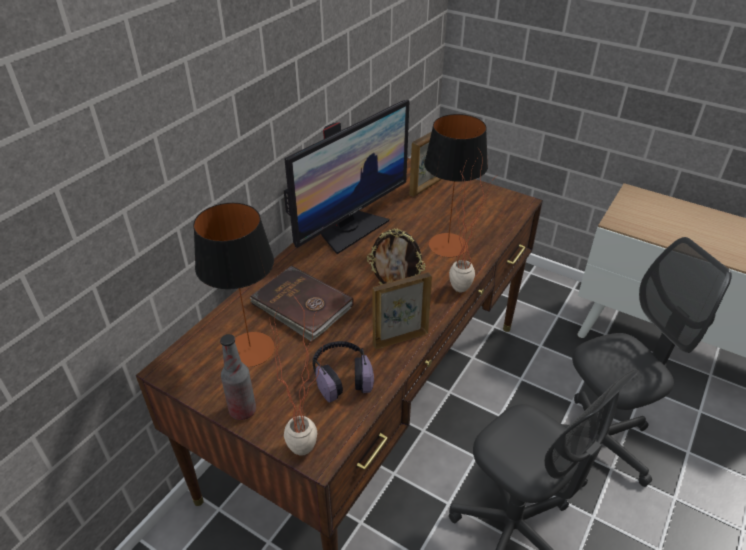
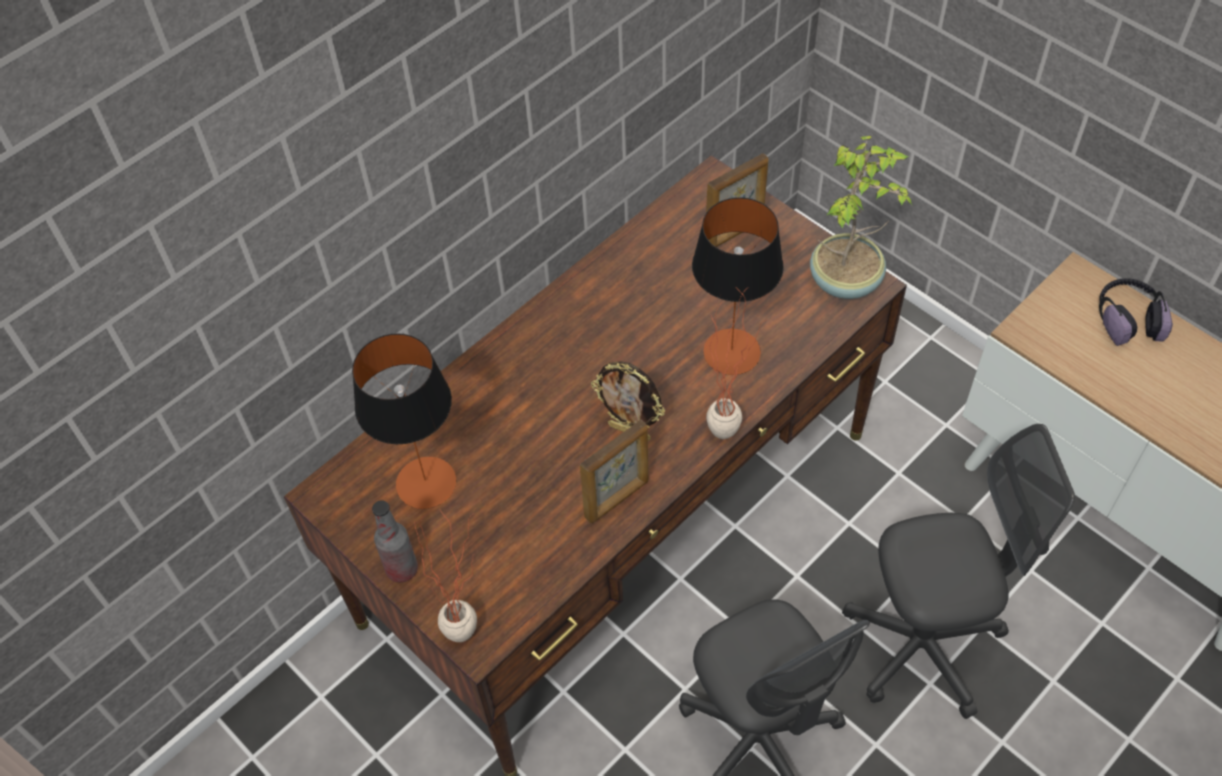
camera: 15 degrees right, 15 degrees up
(302, 306) = (503, 426): brown book -> none
(341, 377) = (529, 543): headphones -> headphones (1128, 319)
(350, 229) = (599, 300): monitor -> none
(399, 338) = (617, 499): picture frame -> picture frame turned 150 degrees clockwise
(505, 202) = (847, 280): none -> potted plant

